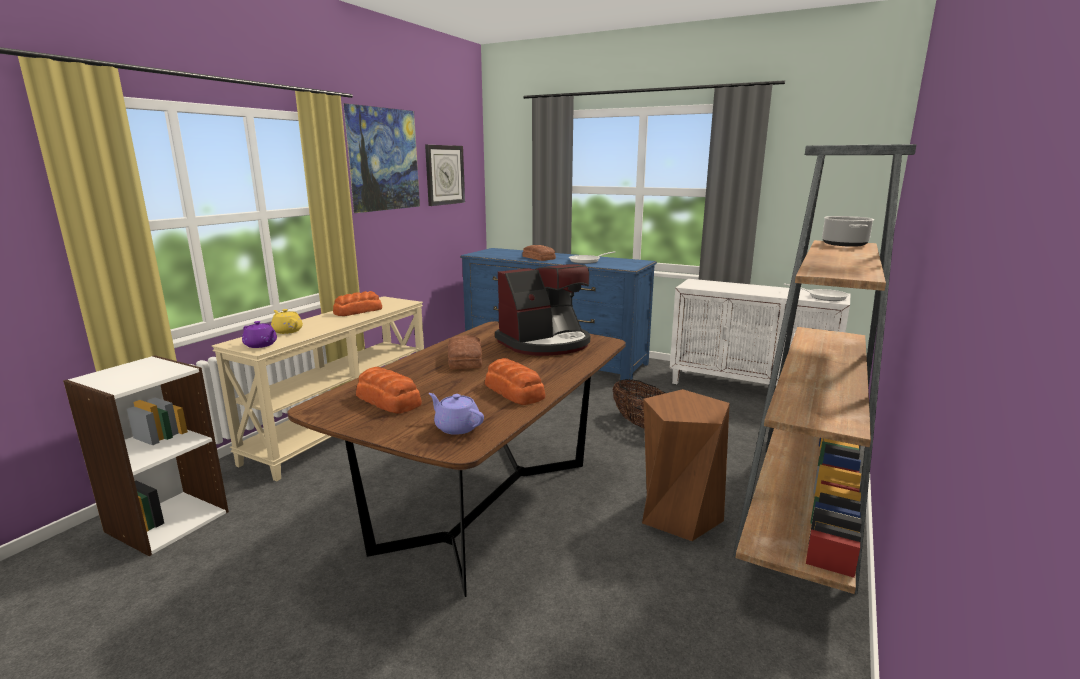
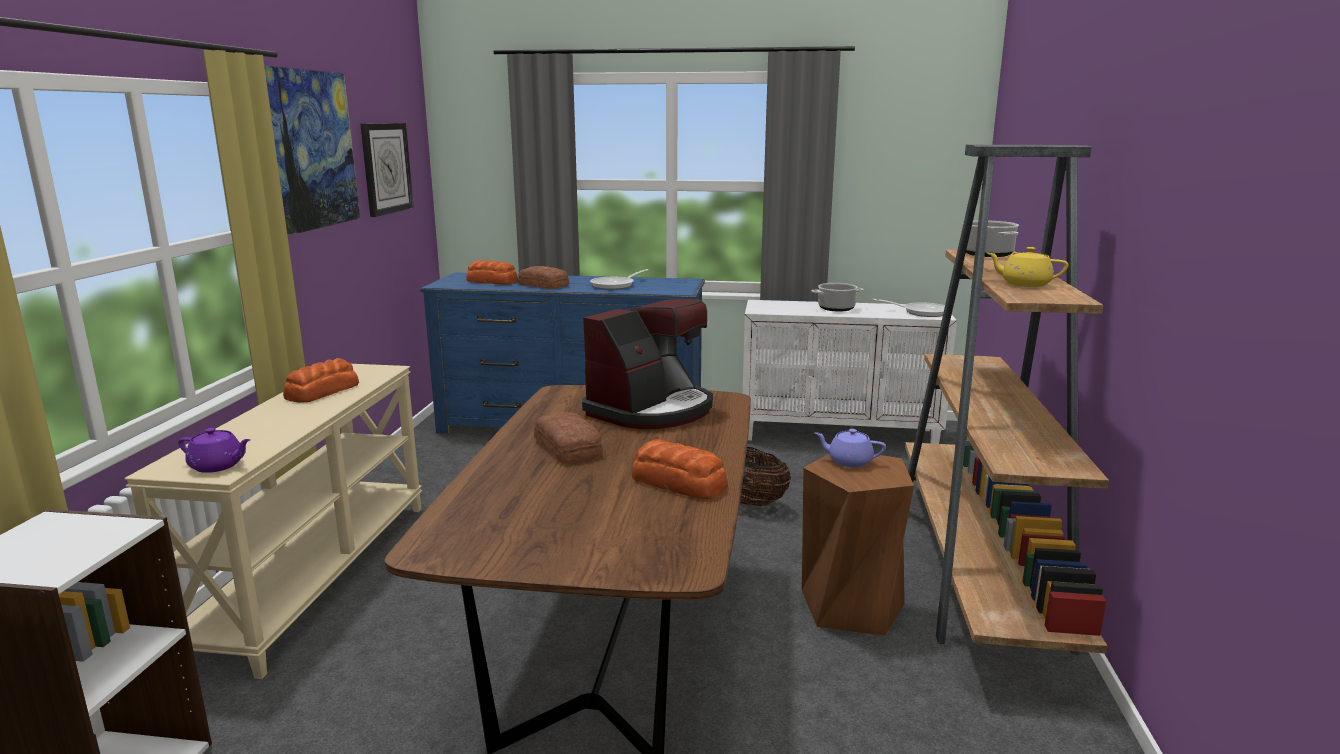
camera: 20 degrees left, 0 degrees up
(287, 331) = (237, 437): yellow teapot -> yellow teapot (1024, 284)
(388, 401) = (523, 522): bread -> bread (492, 281)
(456, 427) = (654, 543): purple teapot -> purple teapot (849, 461)
(752, 289) = (836, 308): none -> cooking pot

